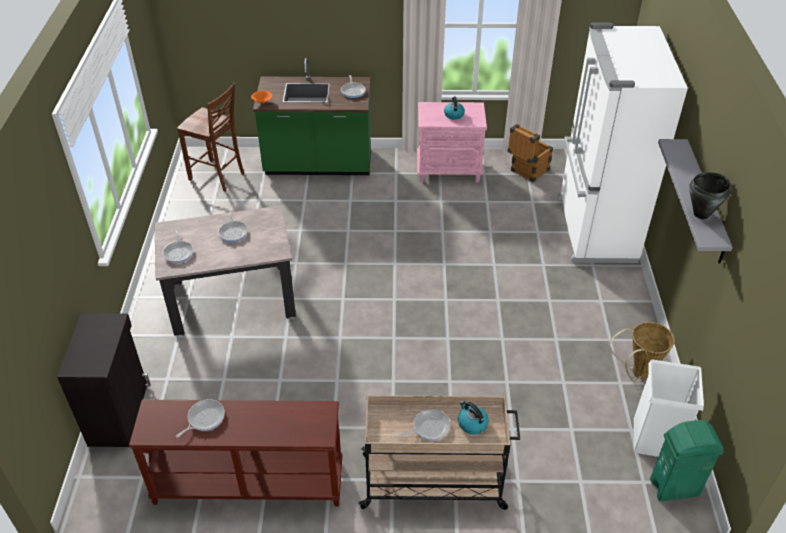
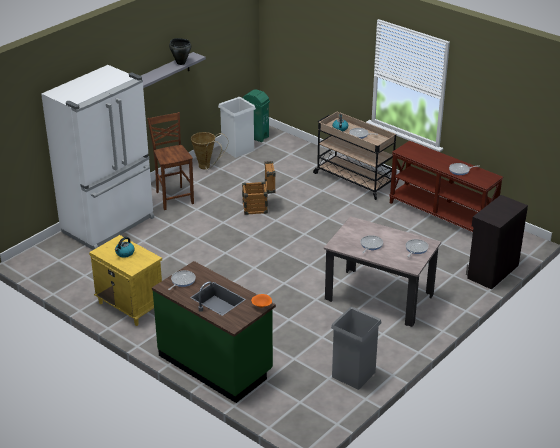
camera: 140 degrees left, 10 degrees down
(195, 212) = (353, 374): none -> grey trash can
(218, 177) = (307, 398): brown chair -> brown chair (174, 197)
(449, 170) = (129, 306): pink nightstand -> yellow nightstand
(526, 172) = (83, 276): crate -> crate (259, 208)

